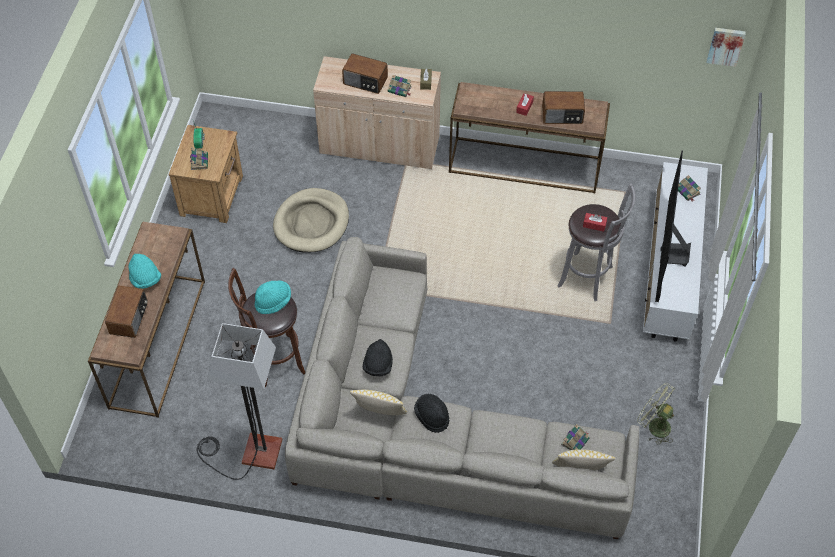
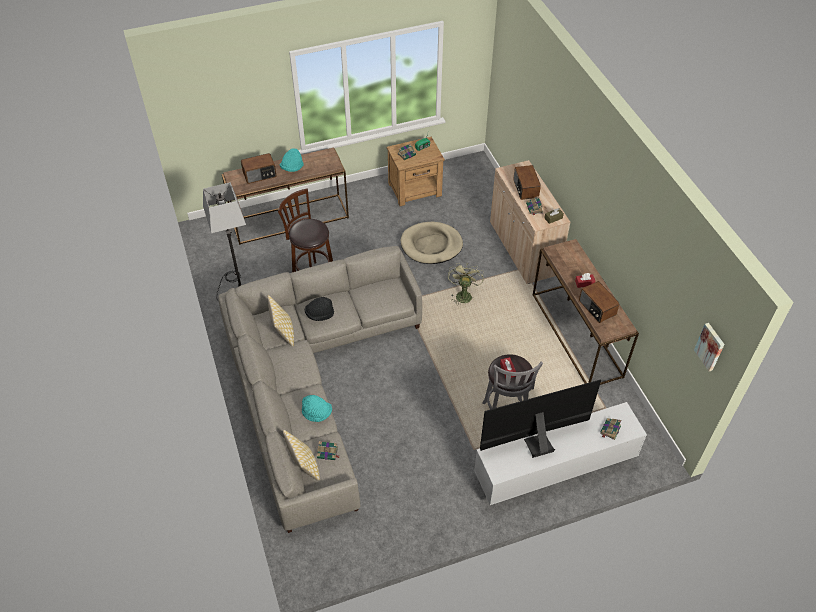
camera: 60 degrees right, 5 degrees down
(273, 301) = (314, 230): turquoise hat -> turquoise hat (317, 413)
(432, 416) = (297, 361): black hat -> none
(654, 425) = (400, 517): green fan -> green fan (463, 294)

